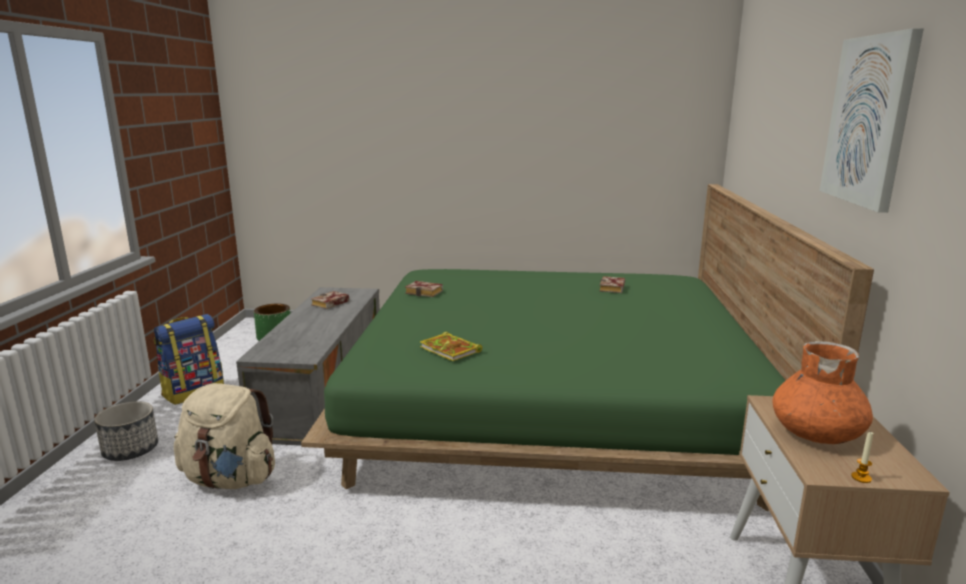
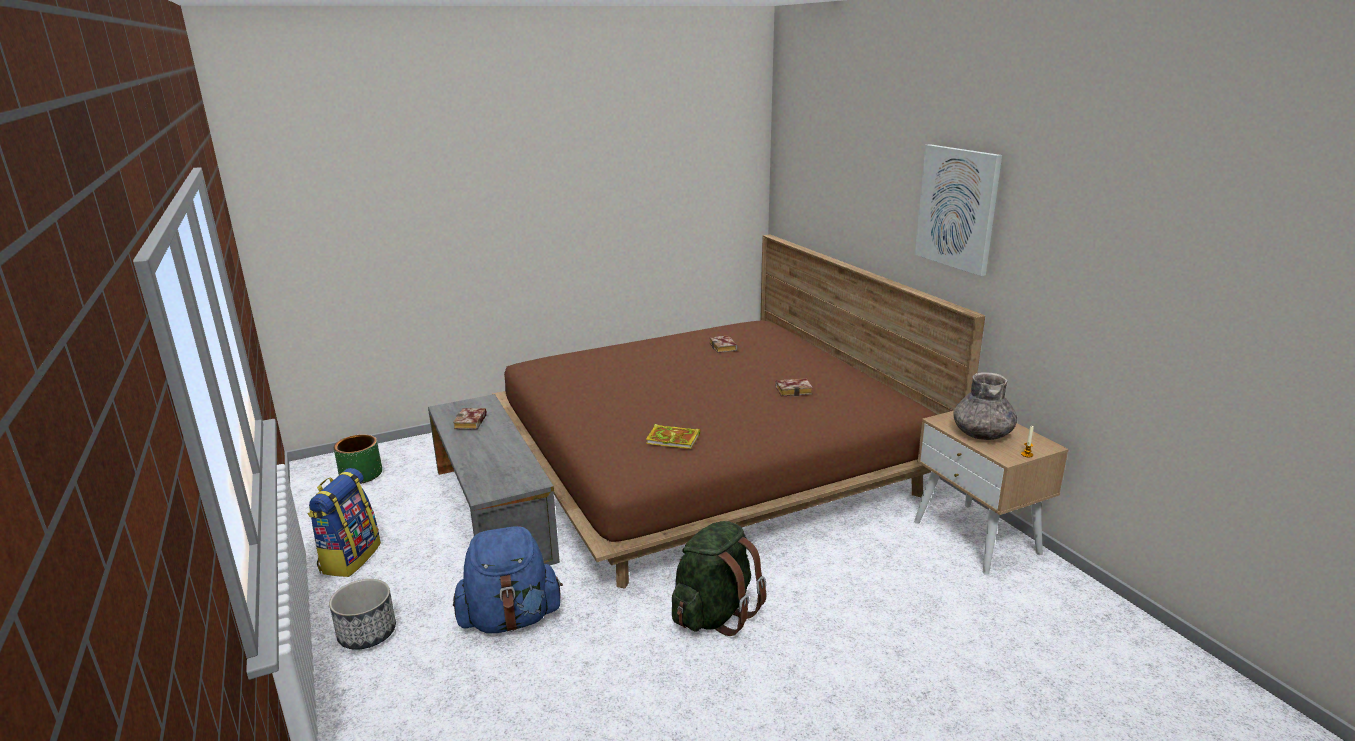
camera: 30 degrees left, 5 degrees up
(230, 479) = (510, 619): beige backpack -> blue backpack
(395, 547) = (714, 614): none -> green backpack
(425, 292) = (570, 388): book -> book (794, 390)
(551, 400) = (706, 460): green bed -> brown bed
(817, 433) = (982, 433): orange vase -> grey vase

